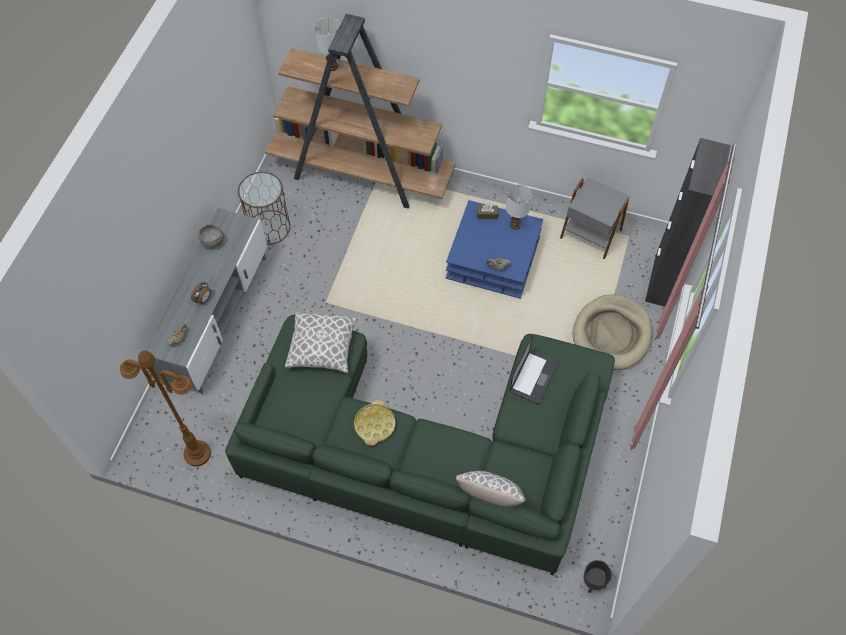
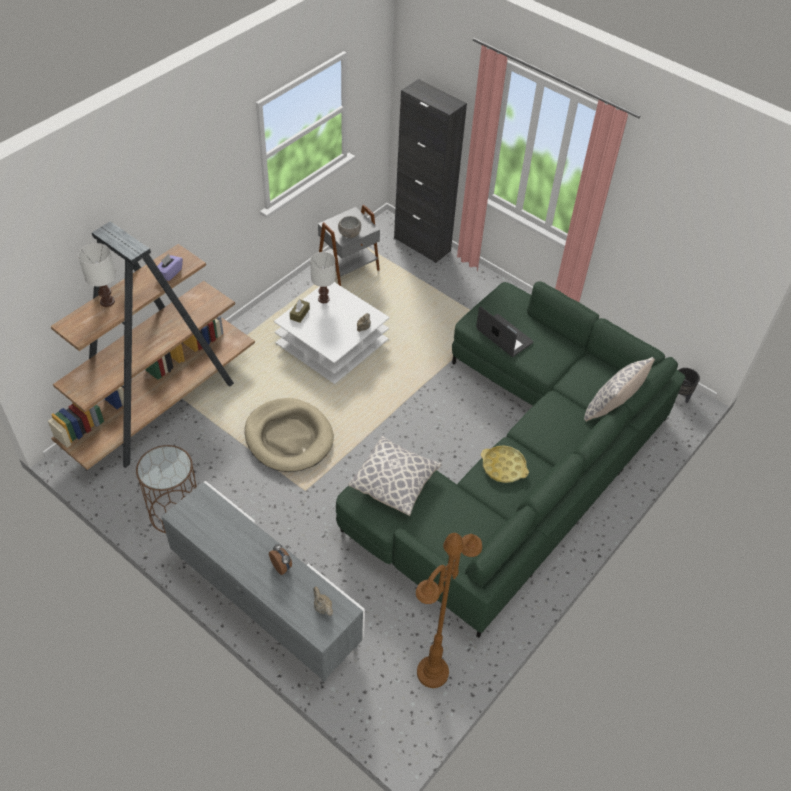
camera: 70 degrees left, 10 degrees down
(213, 242) = (208, 534): grey bowl -> grey bowl (350, 234)
(383, 88) = (170, 273): none -> purple tissue box
(493, 258) = (332, 342): blue coffee table -> white coffee table
(612, 334) = (457, 295): beige dog bed -> beige dog bed (289, 437)

